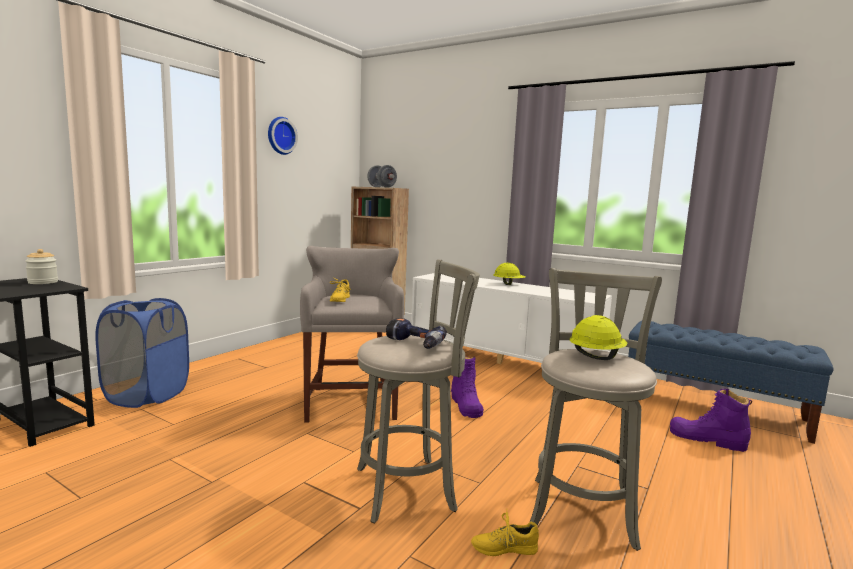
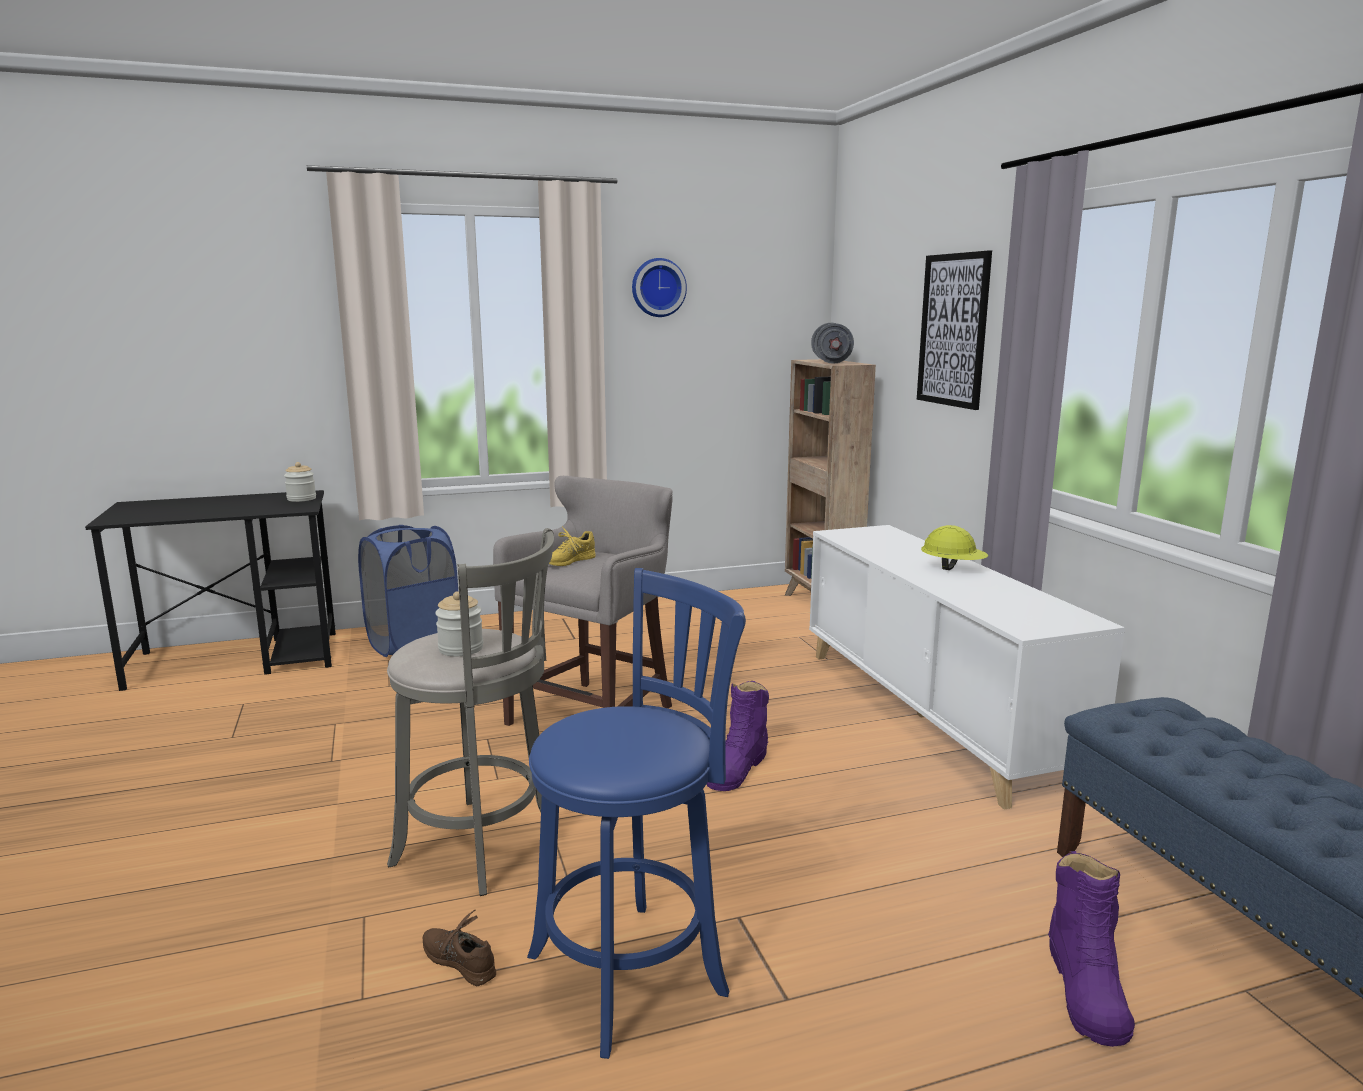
camera: 40 degrees right, 5 degrees up
(413, 344) = (461, 649): power drill -> jar
(466, 169) = (953, 330): none -> picture
(504, 548) = (459, 961): yellow shoe -> brown shoe
(582, 507) = (636, 970): grey stool -> blue stool
(596, 357) = (629, 730): yellow hard hat -> none
(707, 440) = (1086, 989): purple boot -> purple boot turned 150 degrees counterclockwise

